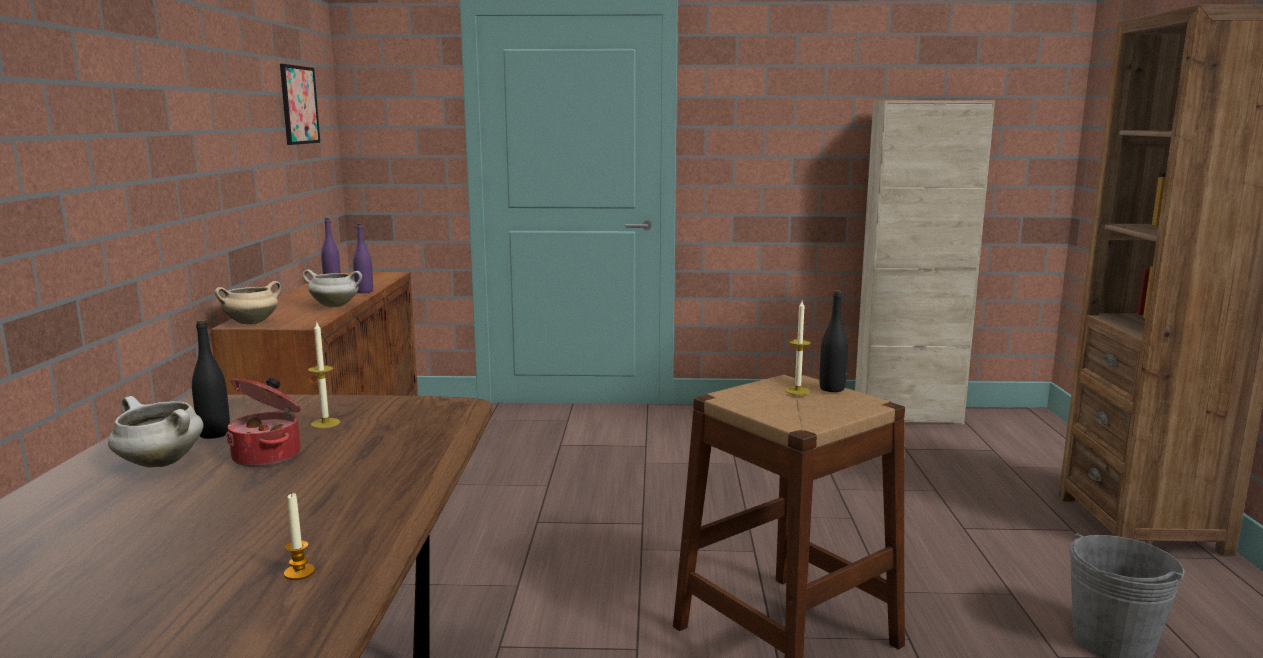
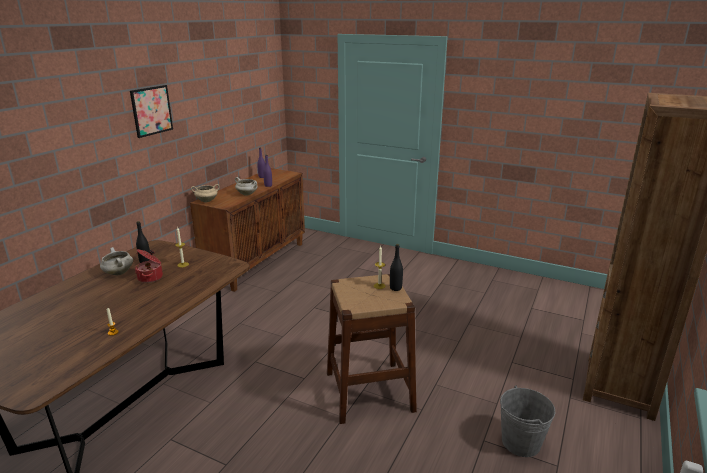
camera: 25 degrees right, 10 degrees up
(299, 105) = (254, 91): picture -> picture (151, 110)
(907, 416) = (555, 287): beige cabinet -> none

